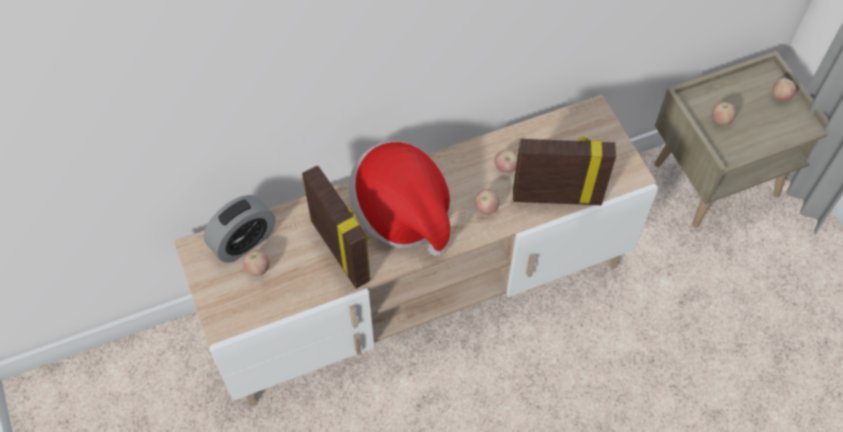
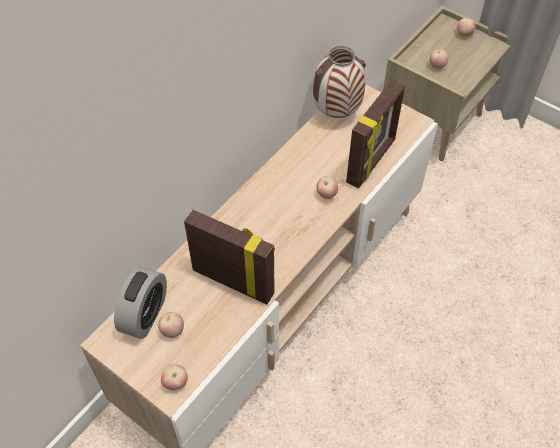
camera: 30 degrees left, 5 degrees down
(402, 213) = (264, 228): hat -> none
(506, 168) = (320, 159): apple -> apple (175, 383)
(556, 196) = (372, 161): picture frame -> picture frame turned 150 degrees clockwise
(557, 126) = (337, 112): none -> vase

